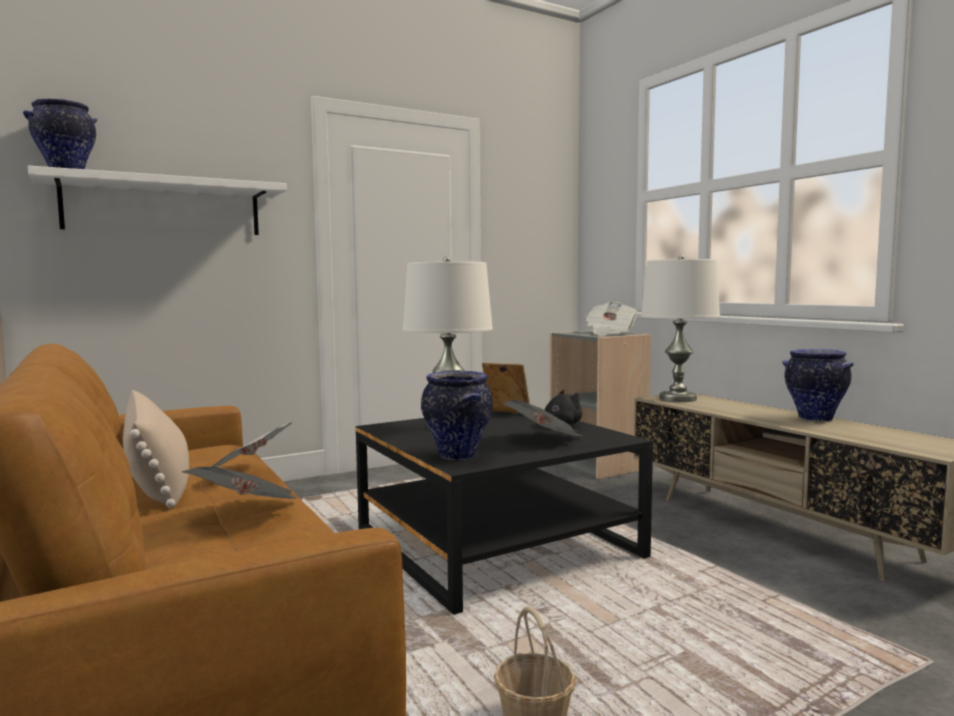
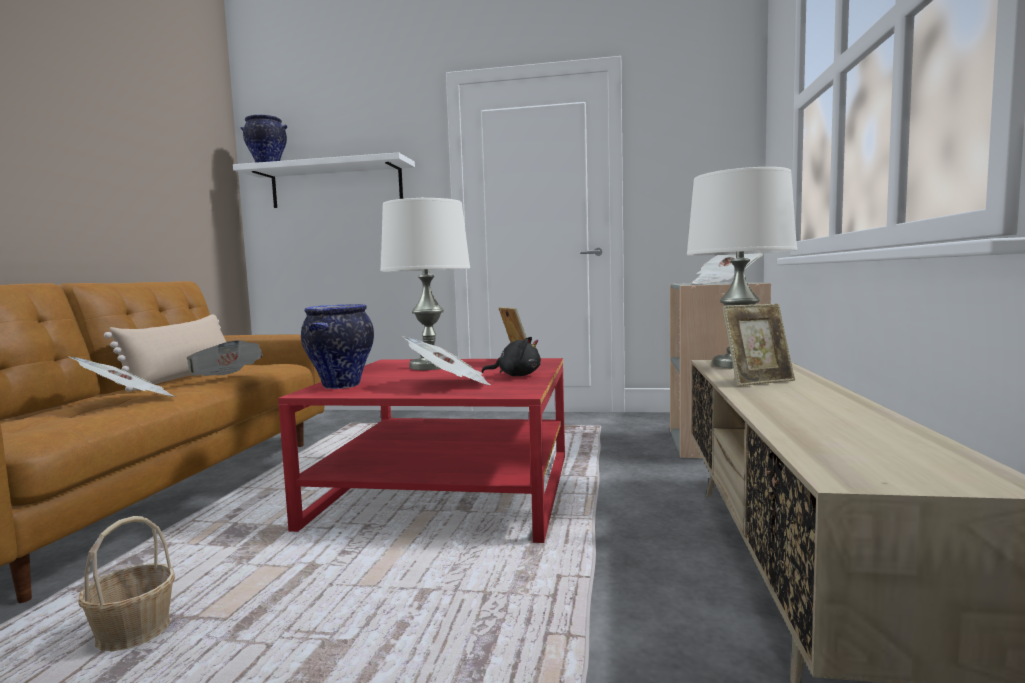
camera: 40 degrees right, 0 degrees up
(496, 543) = (448, 489): black coffee table -> red coffee table
(733, 410) = (758, 381): none -> picture frame
(814, 418) = (840, 403): vase -> none

